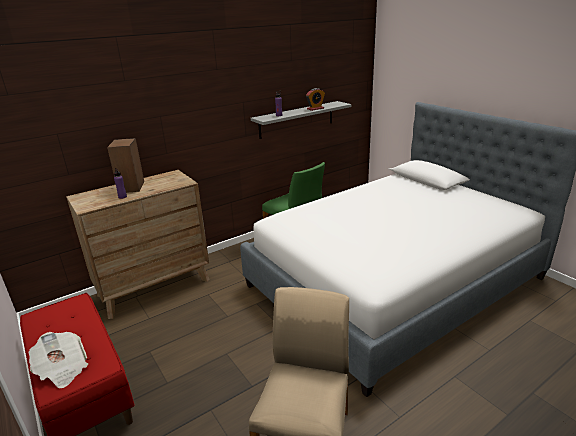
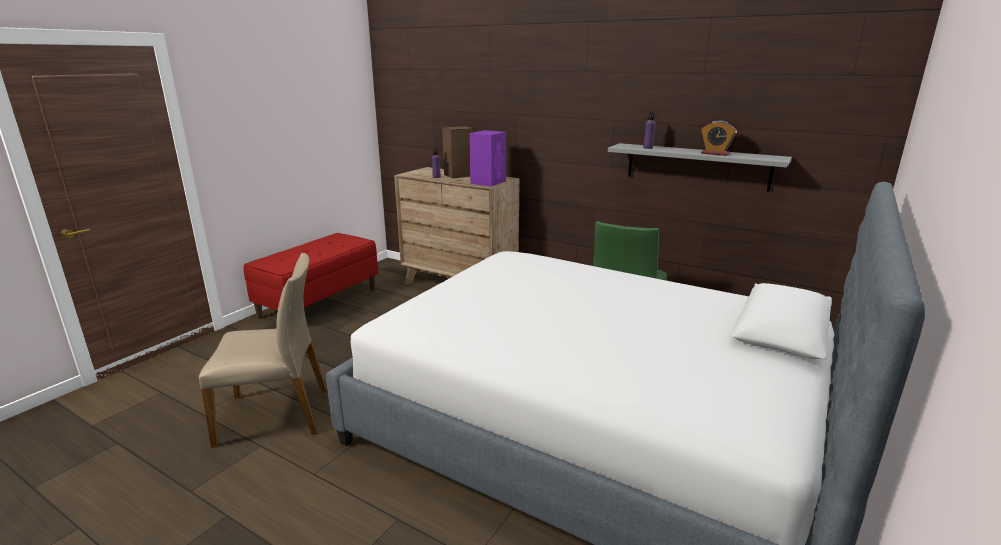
camera: 65 degrees right, 5 degrees down
(62, 369) = (280, 259): newspaper -> none
(176, 180) = (488, 182): none -> purple speaker

